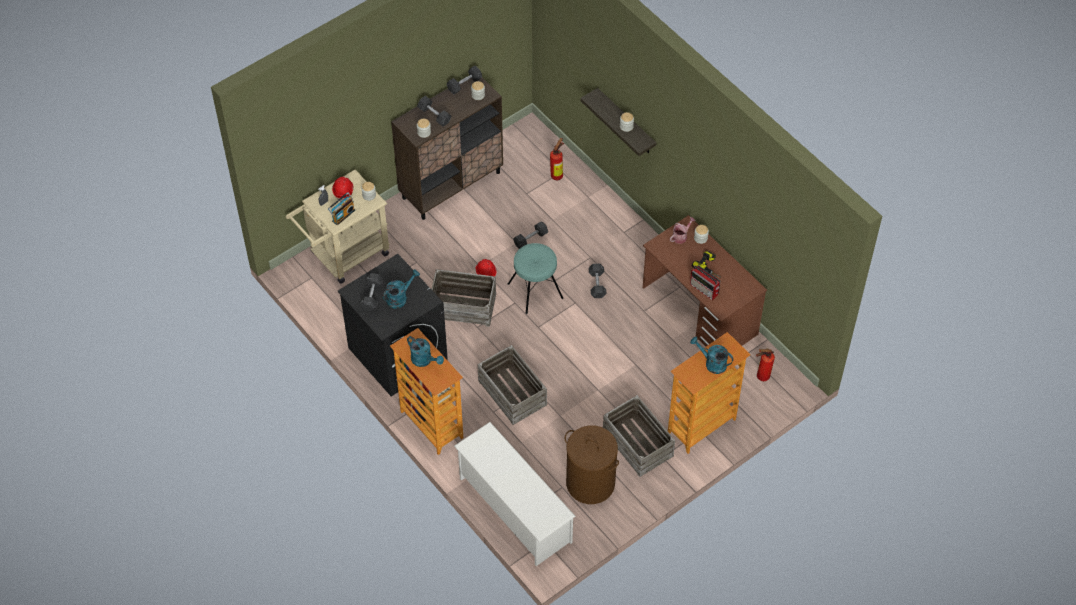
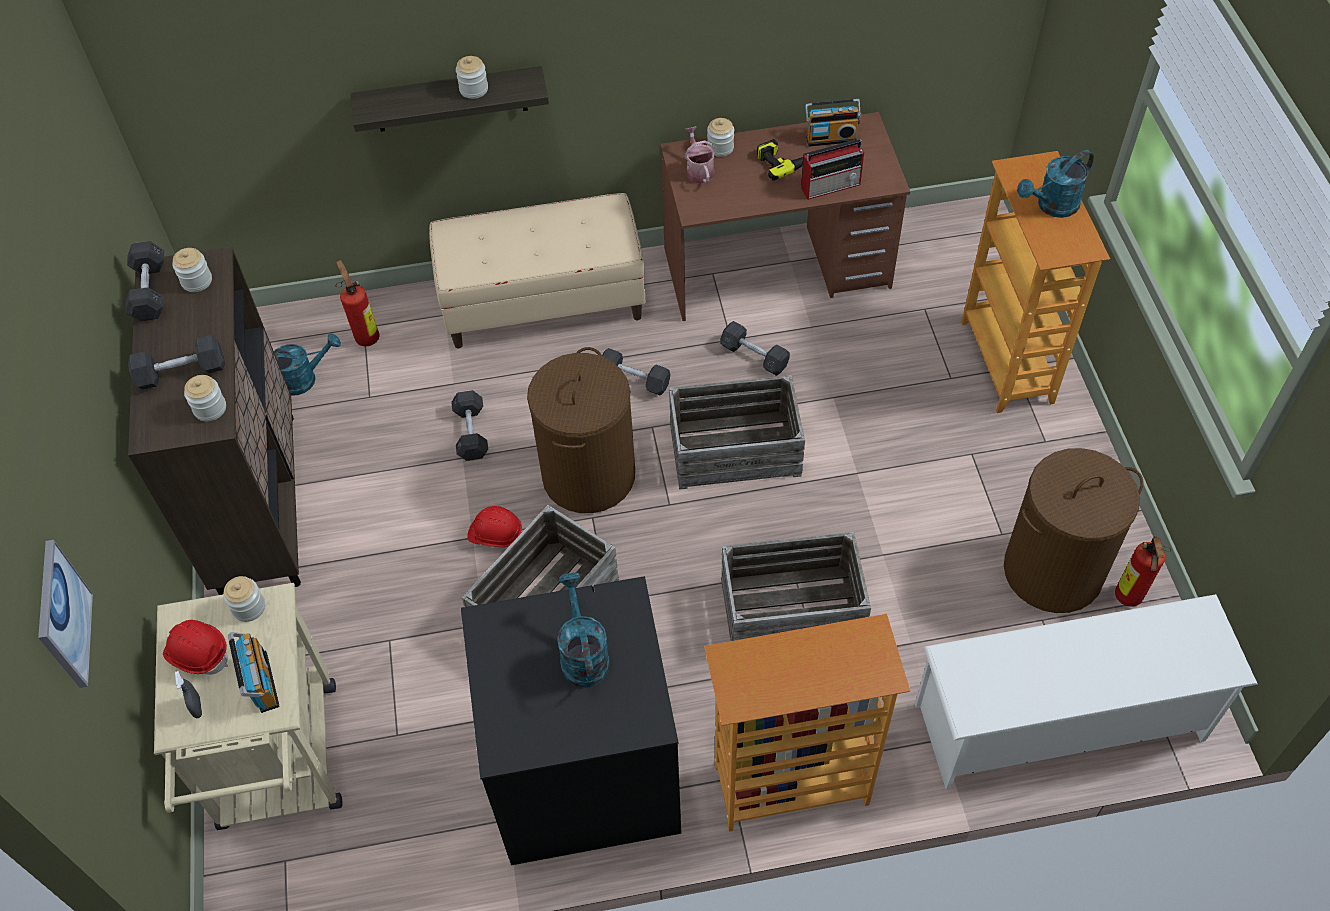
camera: 60 degrees left, 0 degrees up
(304, 137) = (62, 615): none -> picture
(372, 296) = (542, 709): grey dumbbell -> grey dumbbell (754, 356)
(424, 360) = (802, 670): turquoise watering can -> turquoise watering can (304, 378)
(535, 291) = (588, 475): turquoise stool -> brown laundry basket
(619, 230) = (543, 303): none -> beige bench
(637, 444) = (1001, 465): crate -> crate (734, 451)
(736, 277) = (831, 137): none -> radio
(761, 377) = (948, 248): fire extinguisher -> fire extinguisher (1128, 599)

